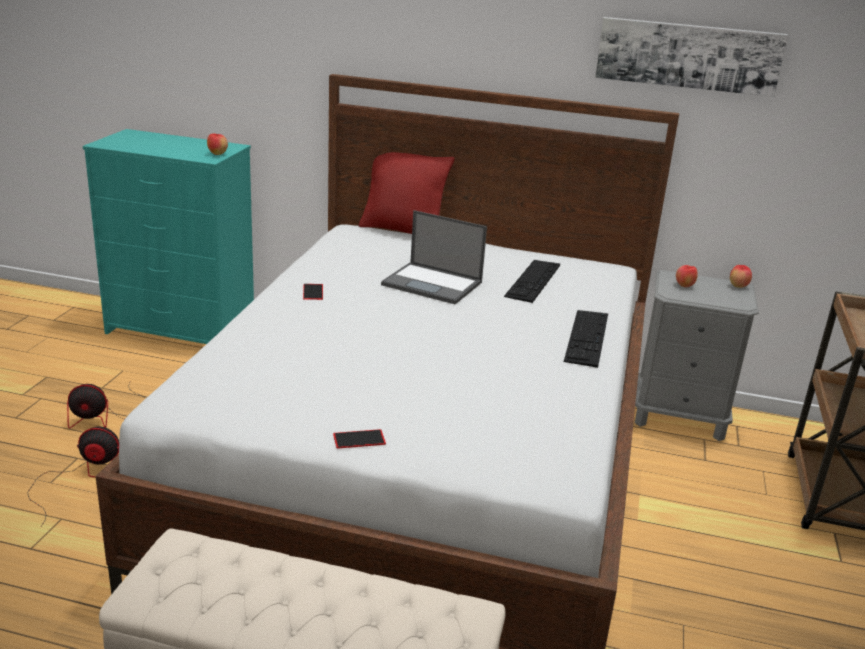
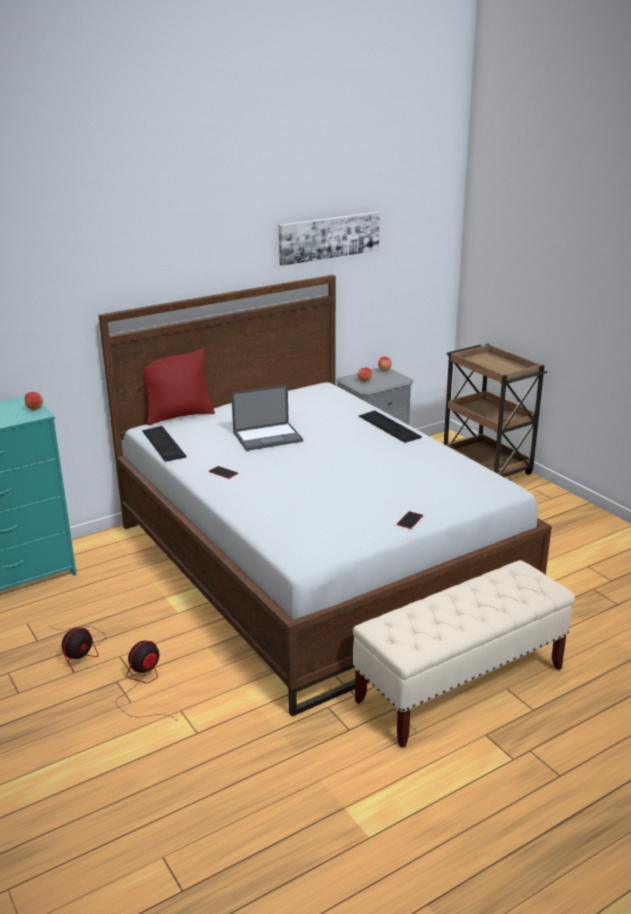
camera: 45 degrees left, 0 degrees up
(533, 280) = (307, 410): keyboard -> keyboard (163, 443)

